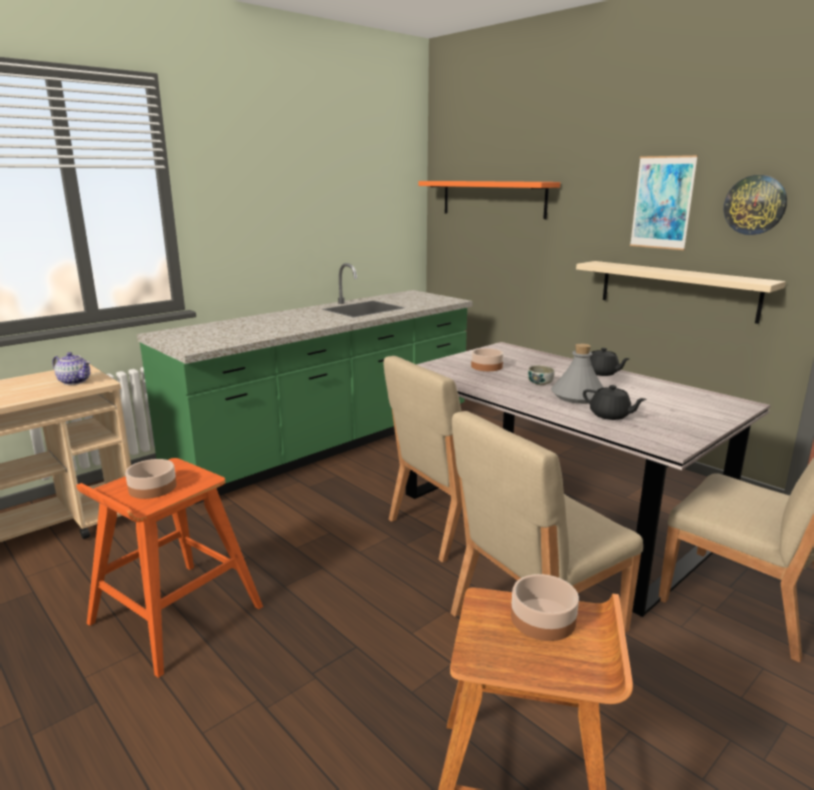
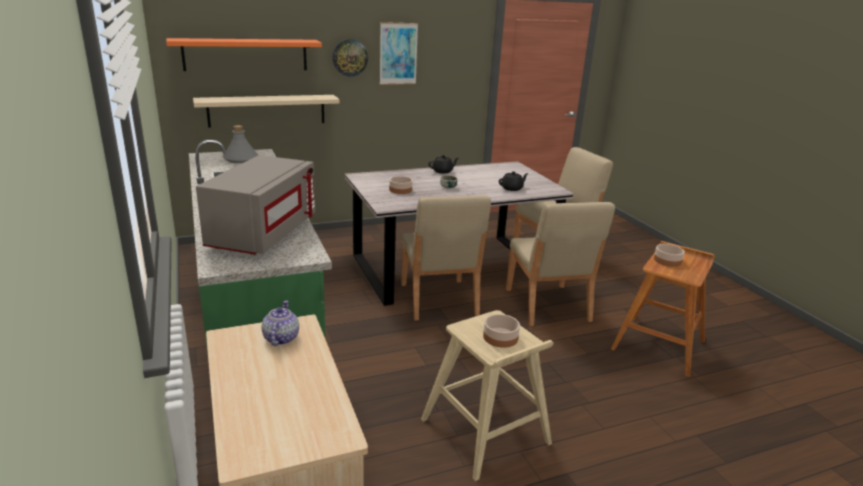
camera: 70 degrees left, 5 degrees up
(74, 381) = (280, 338): teapot -> teapot turned 45 degrees counterclockwise
(174, 615) = (485, 432): orange stool -> beige stool
(237, 331) = (262, 233): none -> grey microwave
(577, 396) = (477, 186): grey bottle -> grey bottle (240, 159)
(677, 290) = (413, 110): beige shelf -> beige shelf (267, 110)
(755, 205) = (451, 53): wall clock -> wall clock (350, 57)

